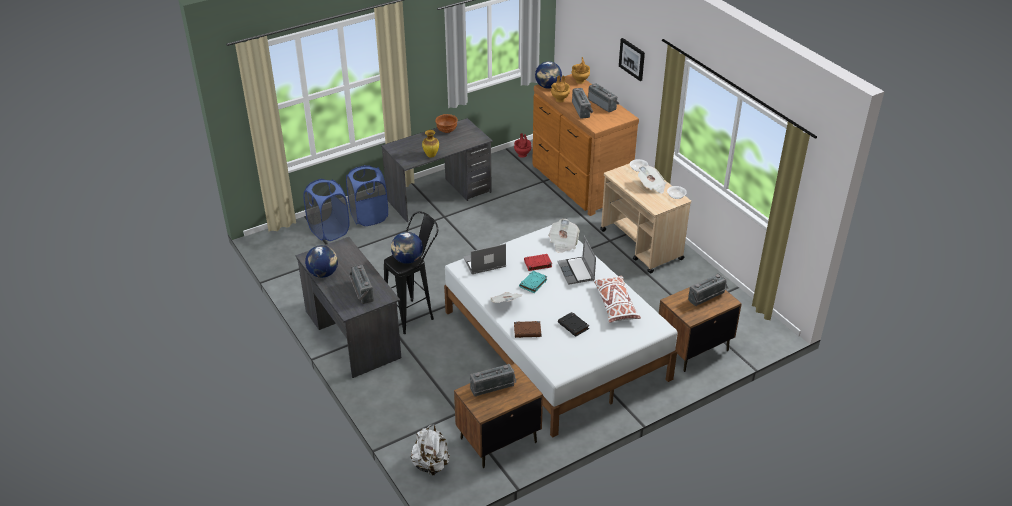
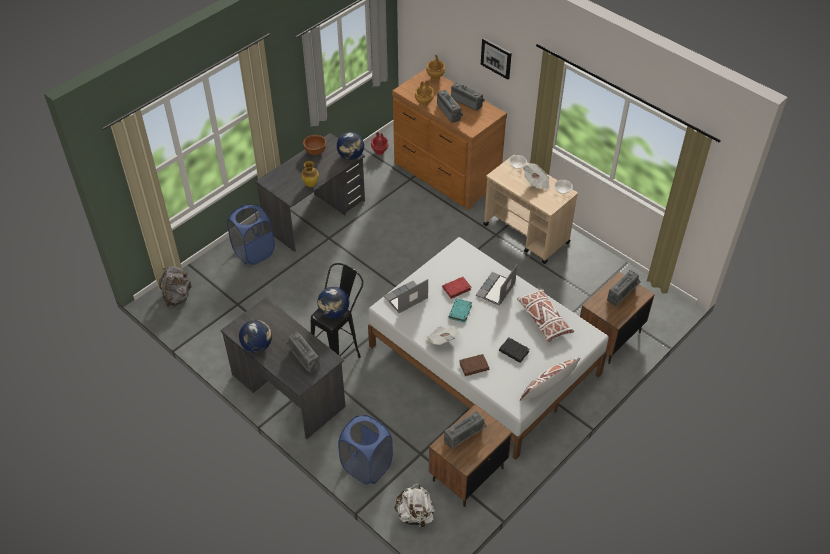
camera: 15 degrees left, 10 degrees up
(283, 240) = (177, 296): none -> grey backpack
(329, 231) = (219, 276): blue laundry basket -> blue laundry basket (366, 466)
(548, 86) = (406, 89): globe -> globe (351, 156)
(563, 243) = (472, 260): newspaper -> none
(576, 272) = (496, 290): laptop -> laptop turned 60 degrees clockwise
(595, 363) = (548, 387): none -> white pillow

